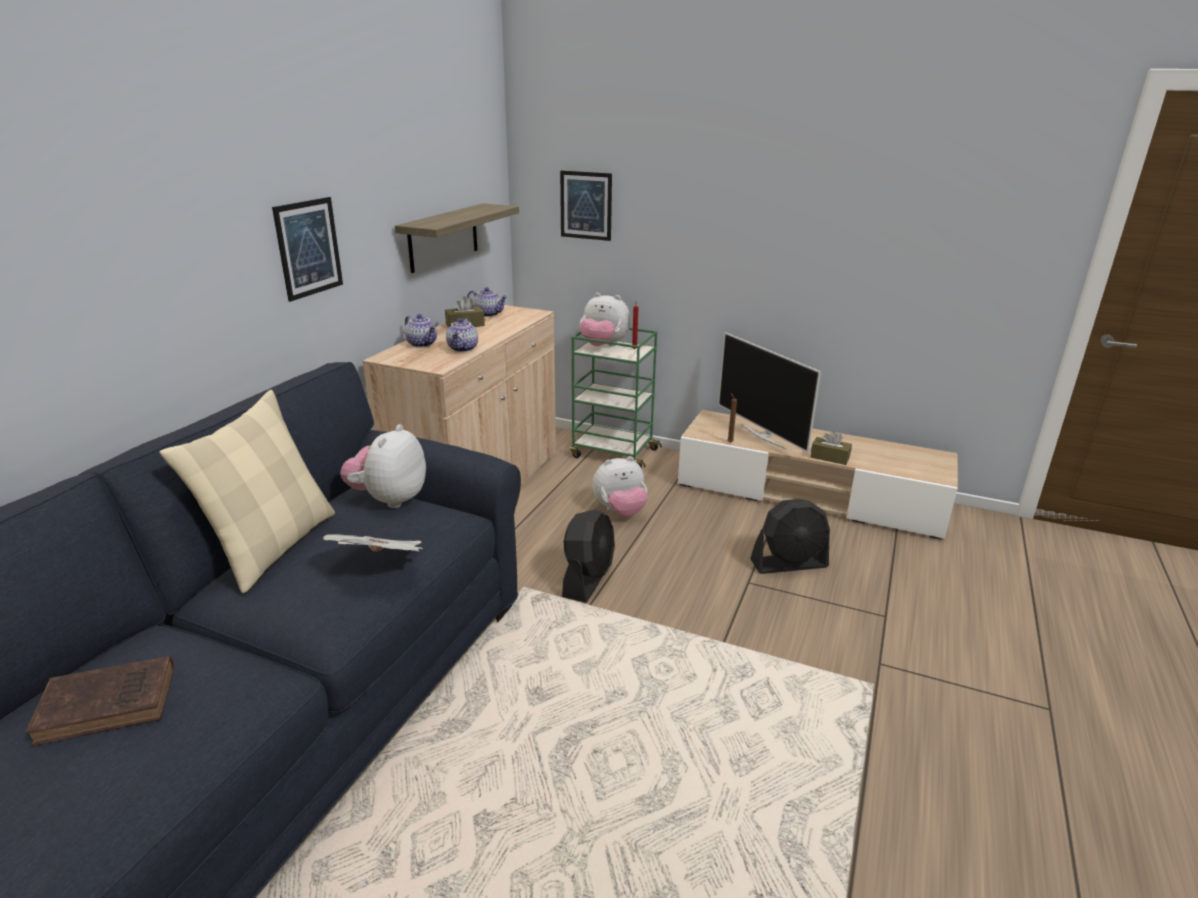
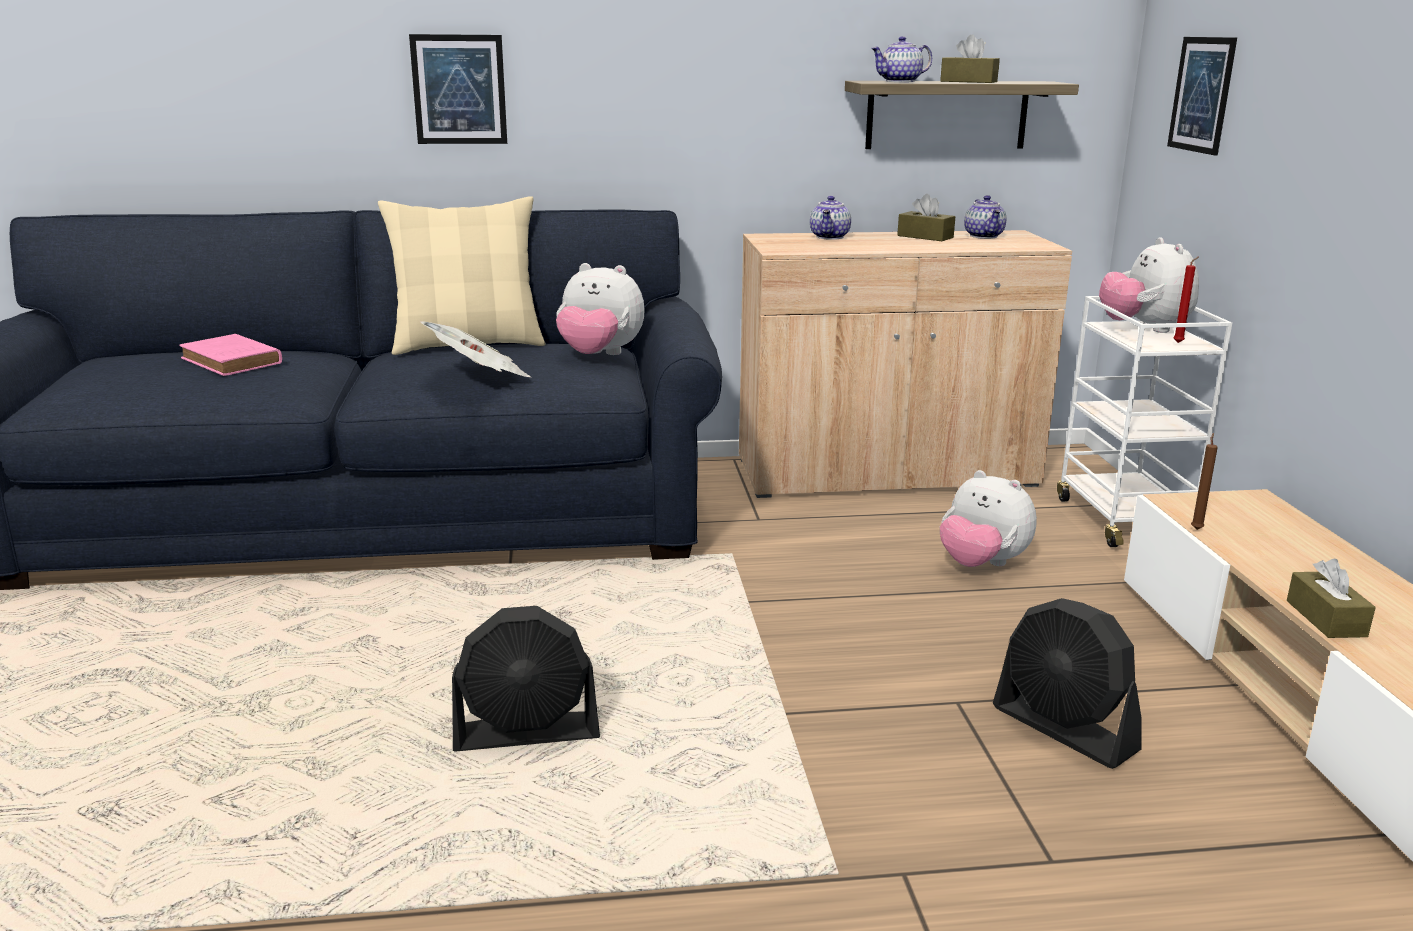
camera: 60 degrees right, 5 degrees down
(111, 704) = (233, 361): brown book -> pink book
(309, 248) = (691, 81): picture -> picture (459, 89)
(389, 499) = (599, 356): plush toy -> plush toy turned 150 degrees counterclockwise
(463, 349) = (850, 248): teapot -> teapot (900, 81)
(464, 213) = (968, 81): none -> brown tissue box
(588, 579) = (799, 586): black fan -> black fan (527, 733)
(613, 453) = (1123, 519): green cart -> white cart
(763, 436) = (1279, 549): television -> none

